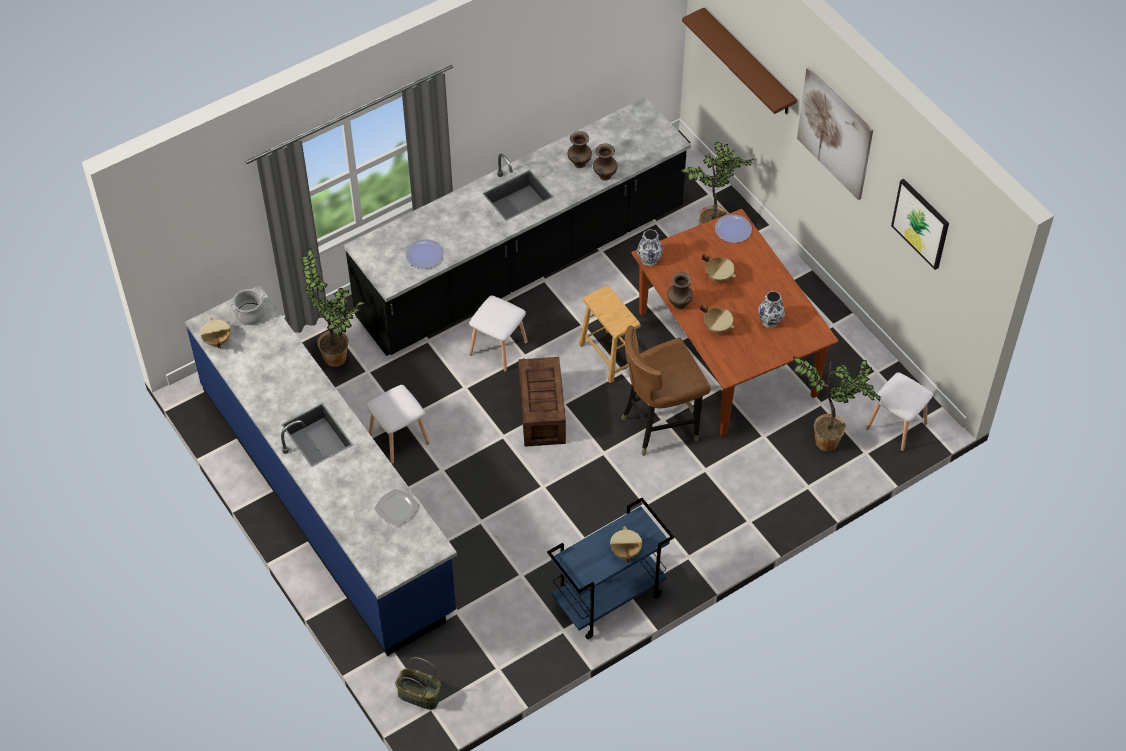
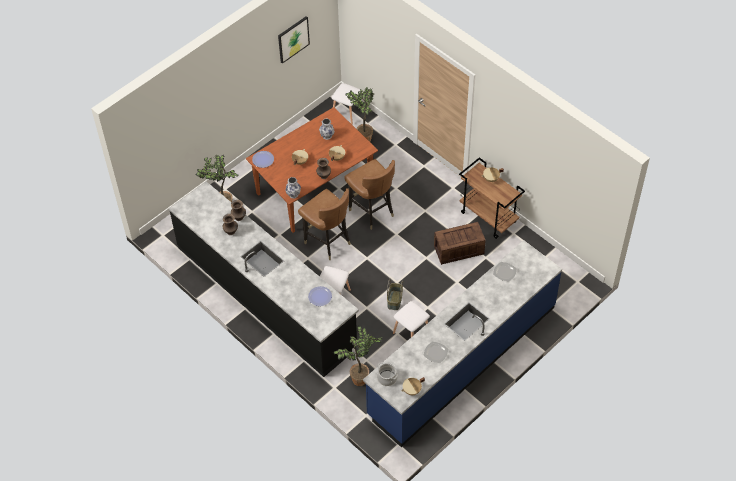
camera: 100 degrees left, 0 degrees up
(272, 382) = (435, 353): none -> plate
(418, 695) = (572, 288): basket -> basket (395, 300)
(541, 412) = (375, 267): crate -> crate (458, 250)
(608, 599) = (489, 217): blue cart -> brown cart
(609, 356) = (327, 242): brown stool -> brown chair
(748, 63) = (174, 128): brown shelf -> none
(835, 133) = (236, 76): picture -> none

